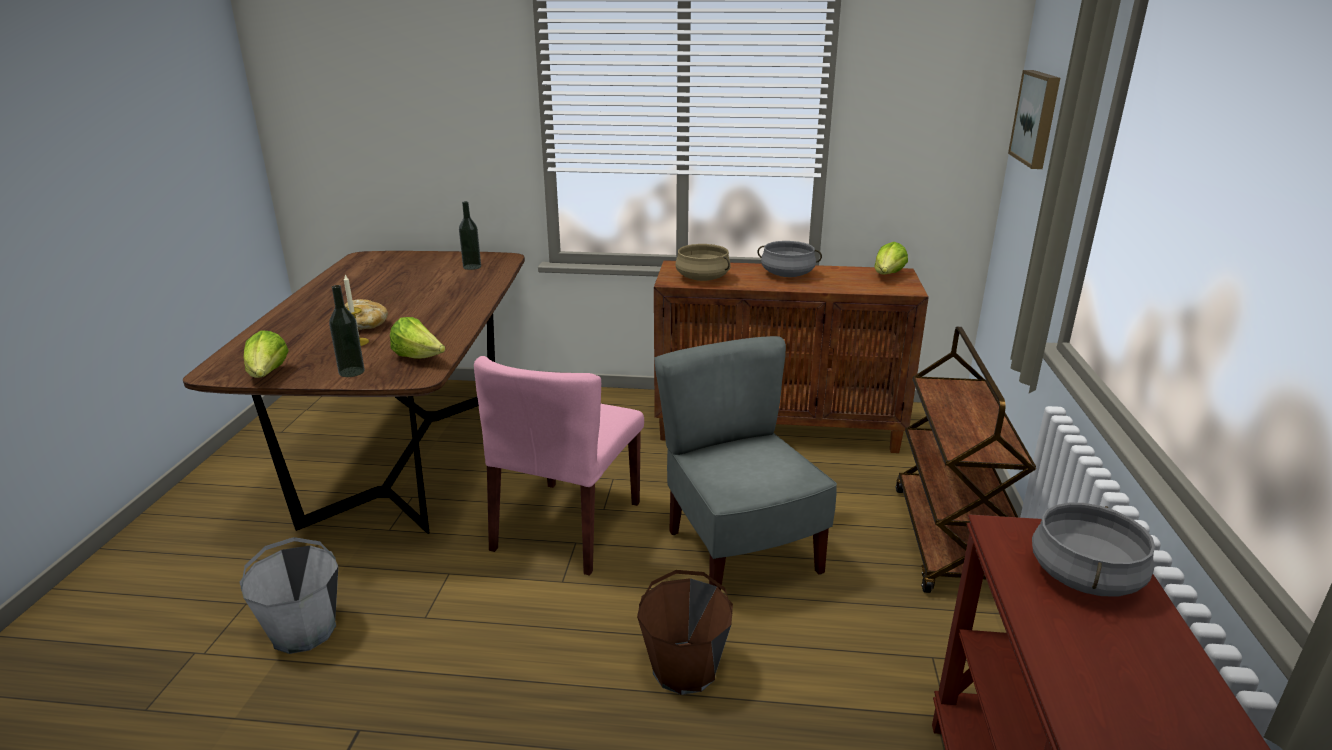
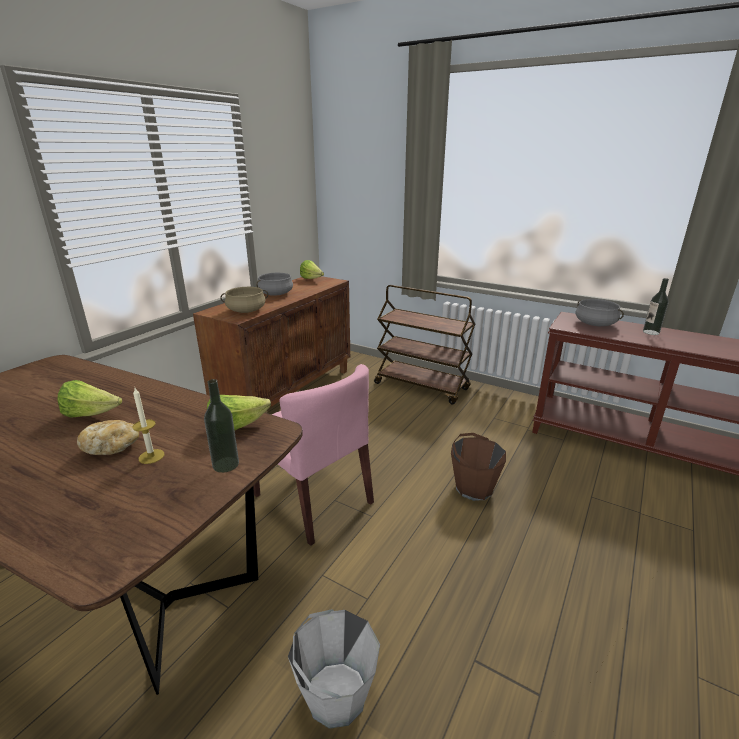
camera: 65 degrees left, 0 degrees up
(268, 375) = (167, 521): lettuce -> lettuce (91, 414)
(472, 267) = (46, 378): bottle -> bottle (651, 332)
(740, 553) = (391, 442): grey chair -> none
(1037, 118) = (350, 179): picture -> none

